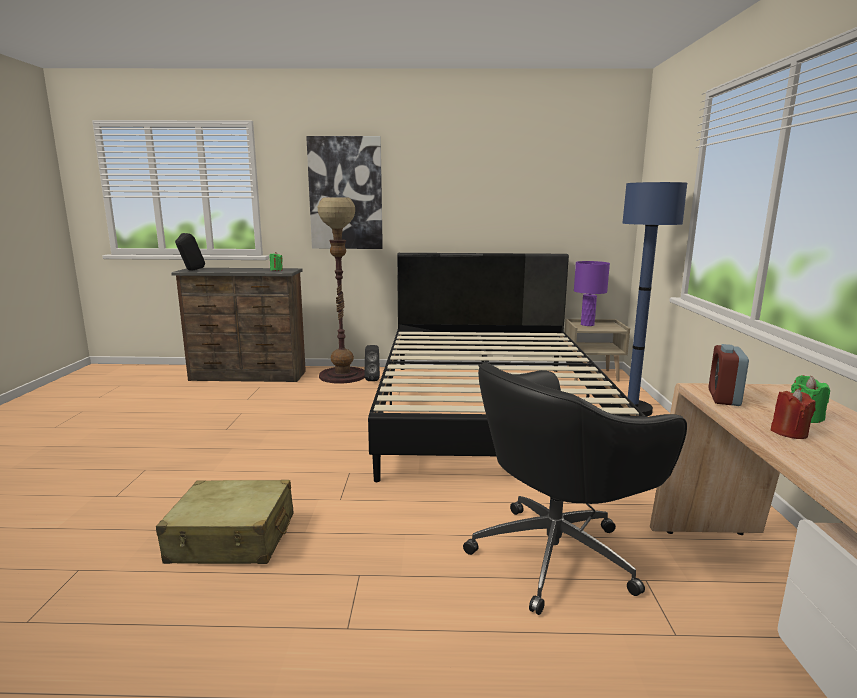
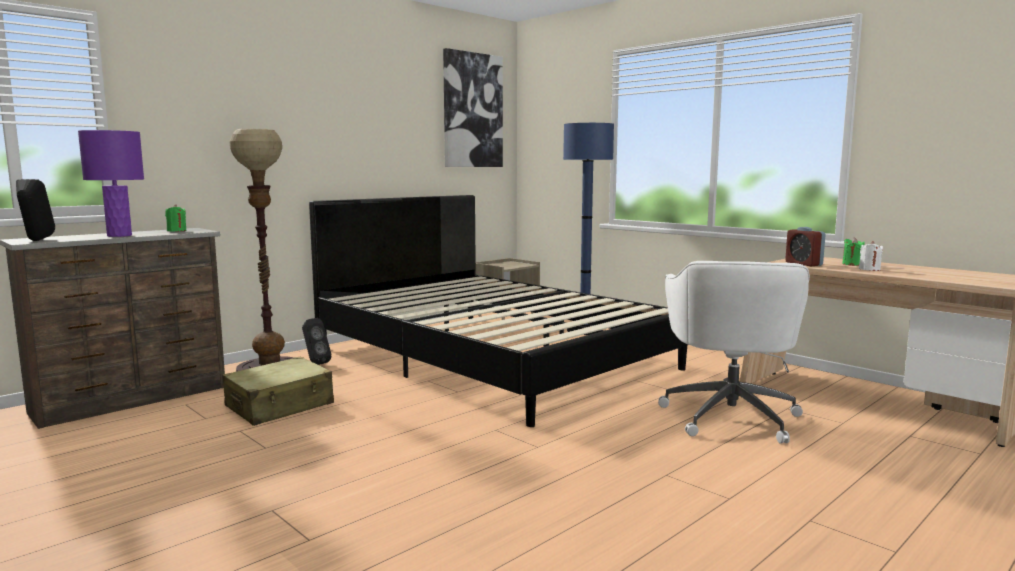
camera: 45 degrees left, 5 degrees down
(232, 539) = (527, 504): beige suitcase -> beige suitcase (280, 406)
(345, 193) = (240, 126): picture -> picture (472, 110)
(557, 554) = (730, 416): black office chair -> white office chair
(587, 324) = (496, 265): purple table lamp -> purple table lamp (119, 235)
(789, 432) = (869, 269): red candle -> white candle

